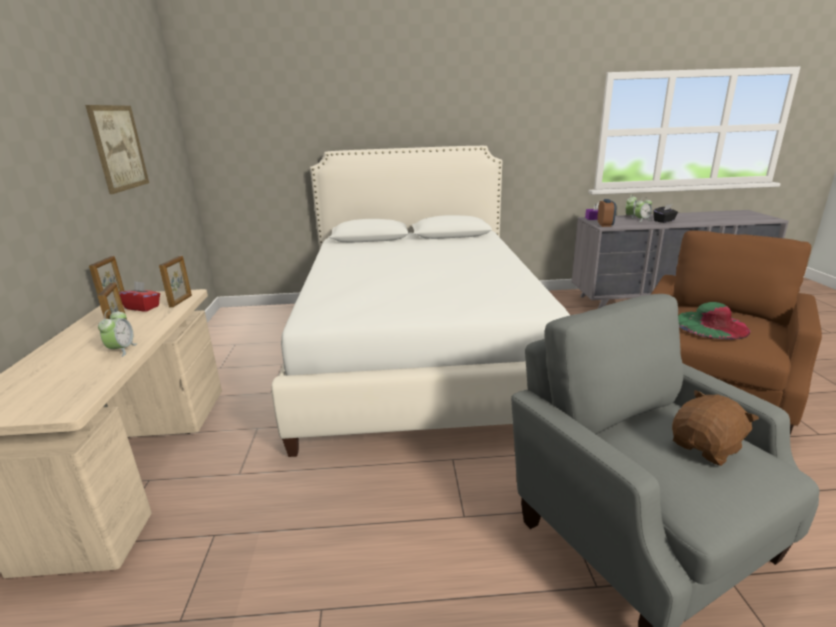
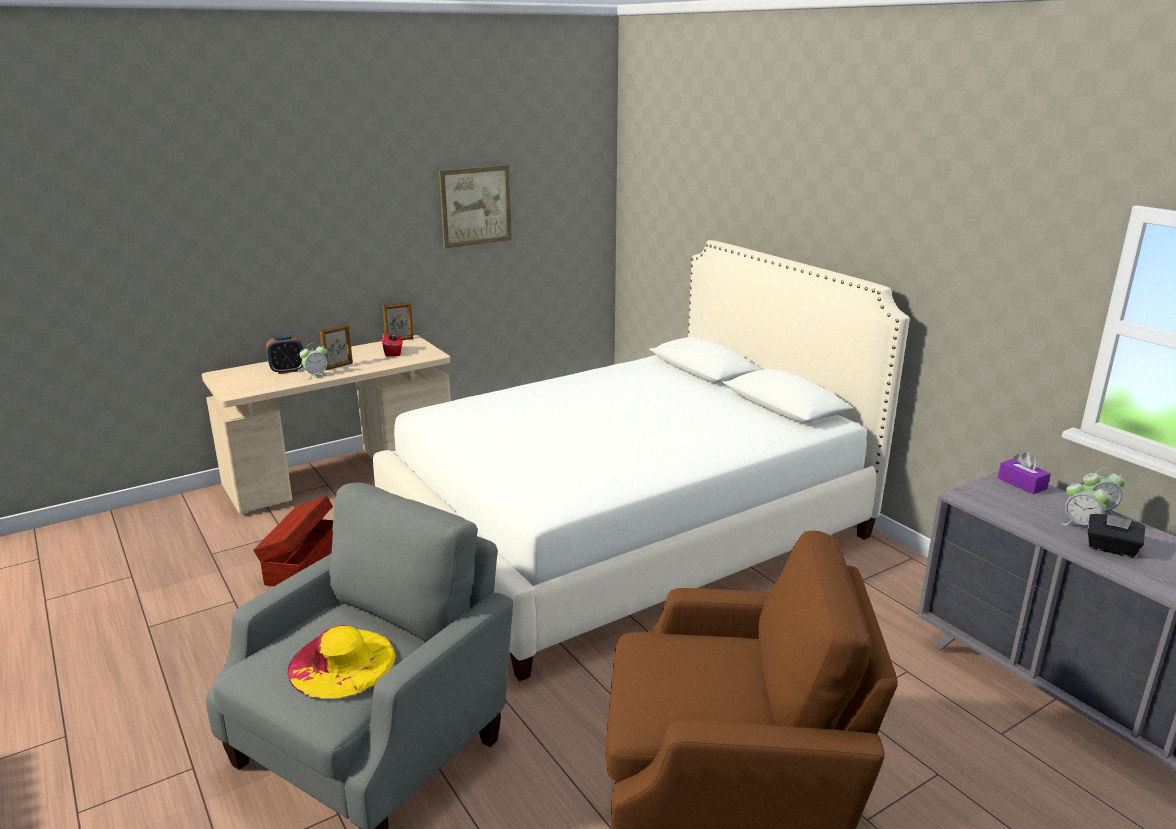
camera: 60 degrees right, 0 degrees up
(181, 301) = (415, 358): picture frame -> none
(297, 530) = (302, 563): none -> brown storage box
(605, 225) = (976, 496): alarm clock -> alarm clock (287, 370)
(706, 447) = (342, 662): brown plush toy -> yellow hat
(711, 325) = (685, 664): green hat -> none

